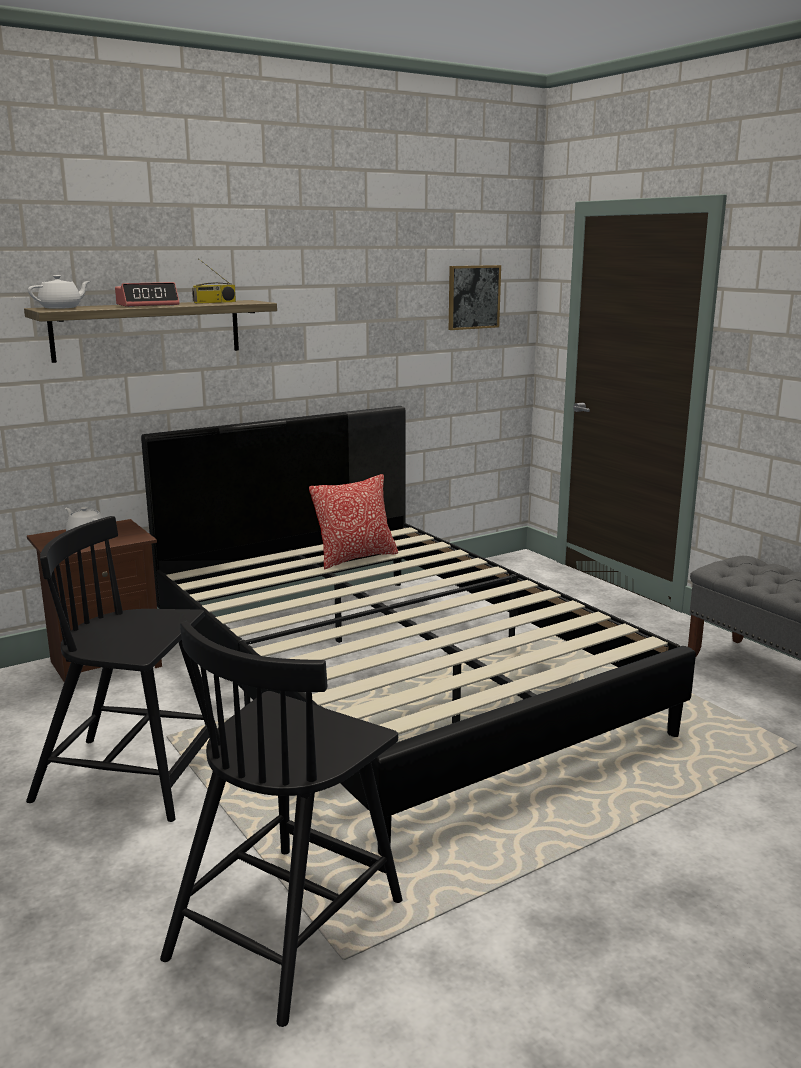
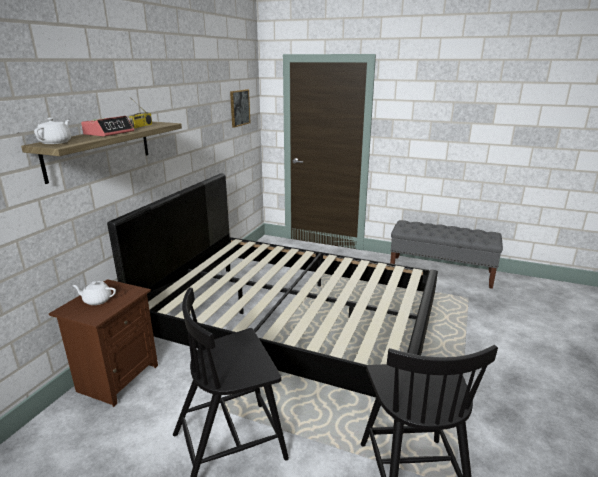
camera: 35 degrees left, 5 degrees up
(355, 558) = (234, 264): pillow -> none

